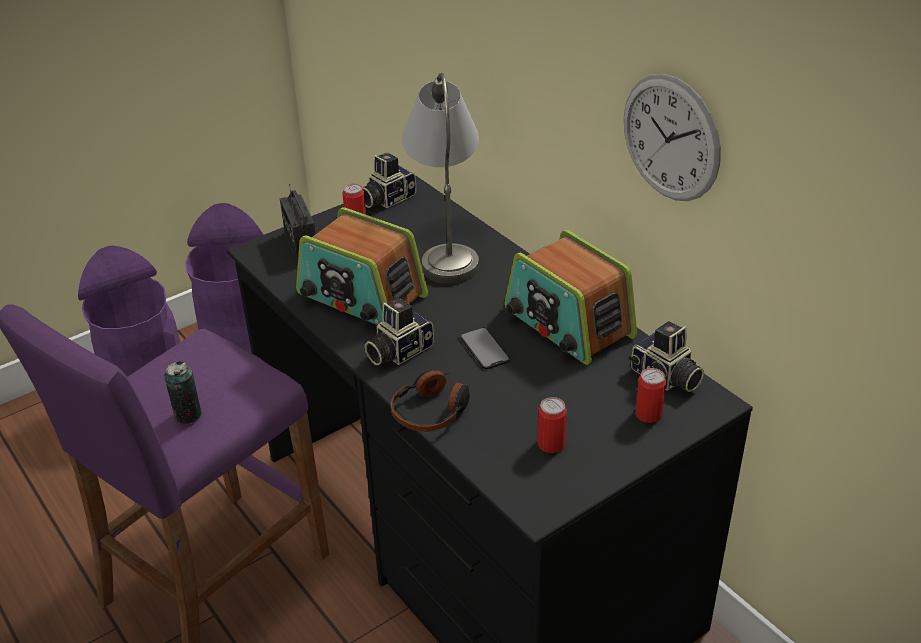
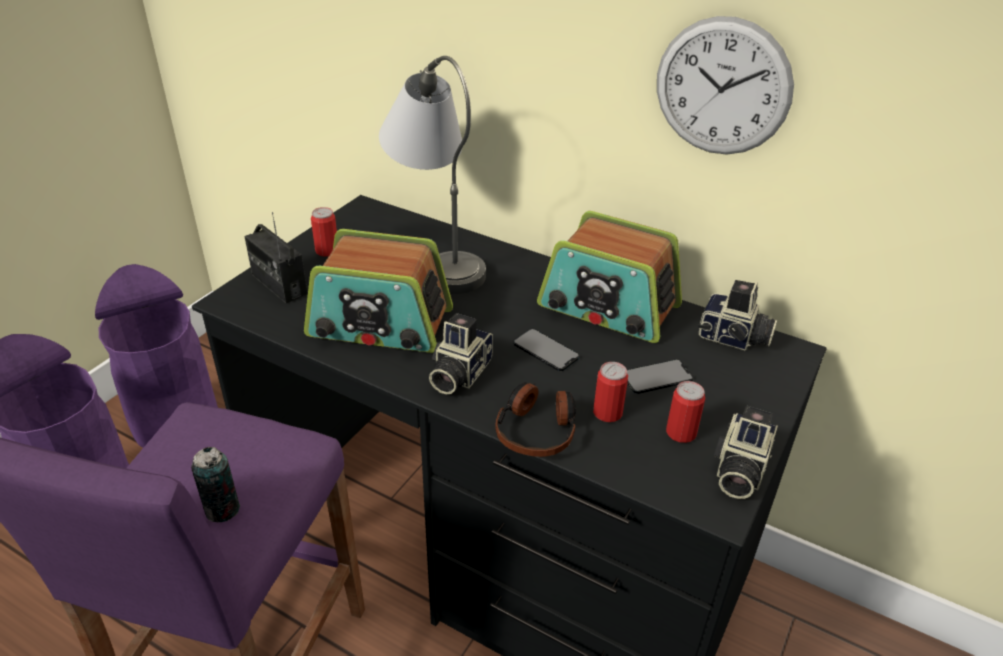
camera: 25 degrees left, 0 degrees up
(386, 199) = (345, 222): camera -> camera (738, 470)
(566, 394) = (657, 377): none -> phone
(648, 414) = (746, 377): can -> can (607, 413)

